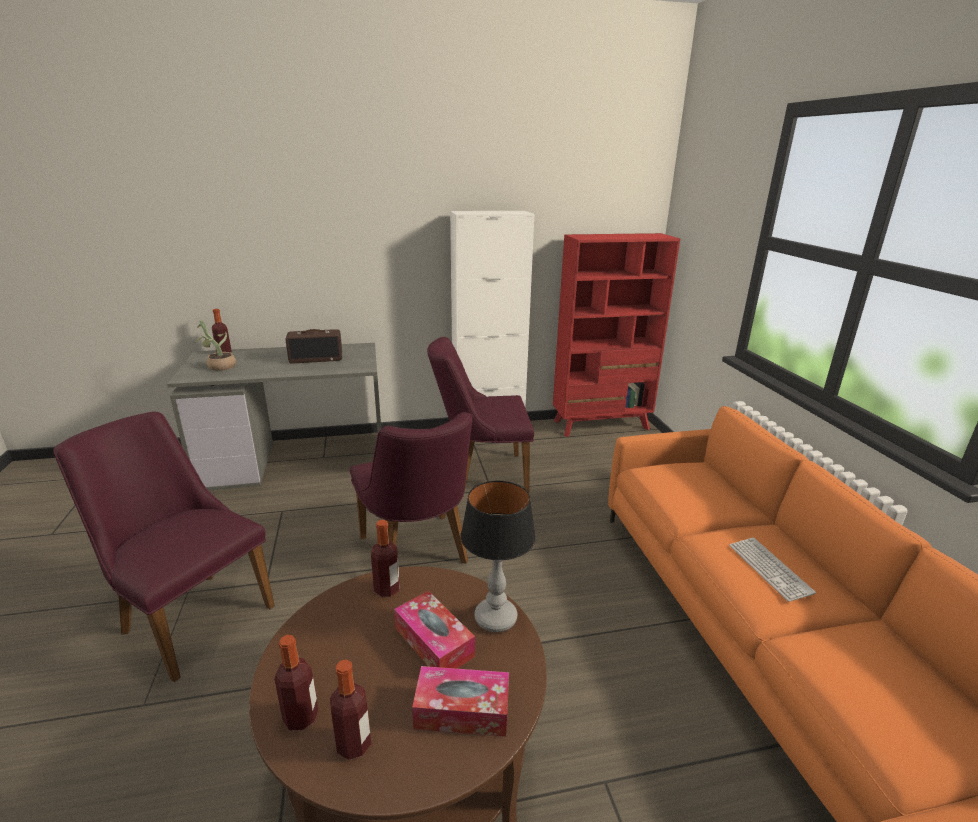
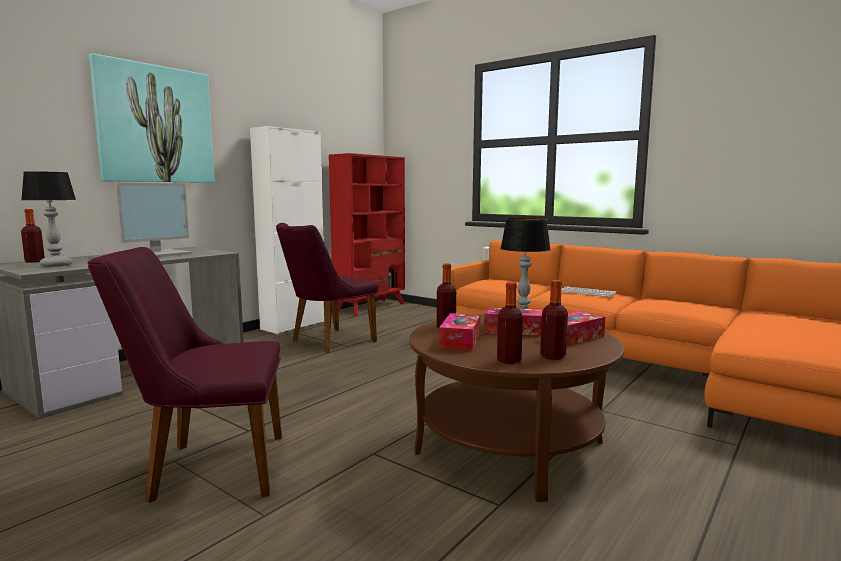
camera: 40 degrees left, 15 degrees down
(218, 367) = (56, 265): potted plant -> table lamp
(316, 358) = (158, 254): radio -> monitor
(339, 217) = (155, 124): none -> picture
(342, 633) = (460, 341): none -> tissue box
(418, 555) = (351, 382): purple chair -> none

